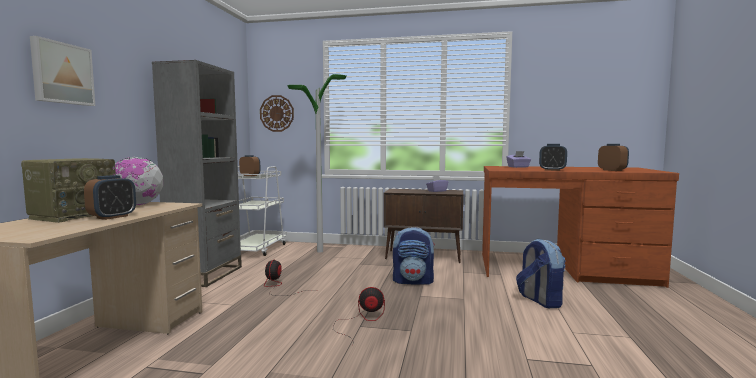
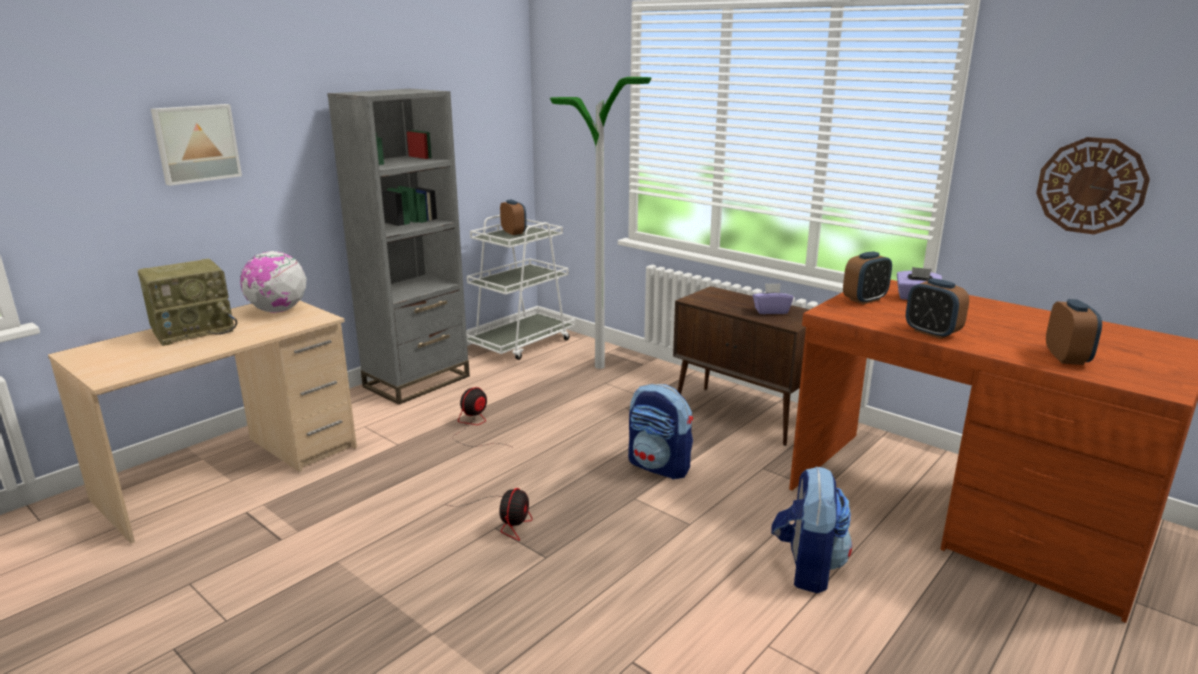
camera: 30 degrees right, 15 degrees up
(112, 217) = (216, 342): alarm clock -> alarm clock (864, 300)
(277, 113) = (566, 127): wall clock -> wall clock (1091, 186)
(361, 321) = (506, 520): fan -> fan turned 75 degrees clockwise

